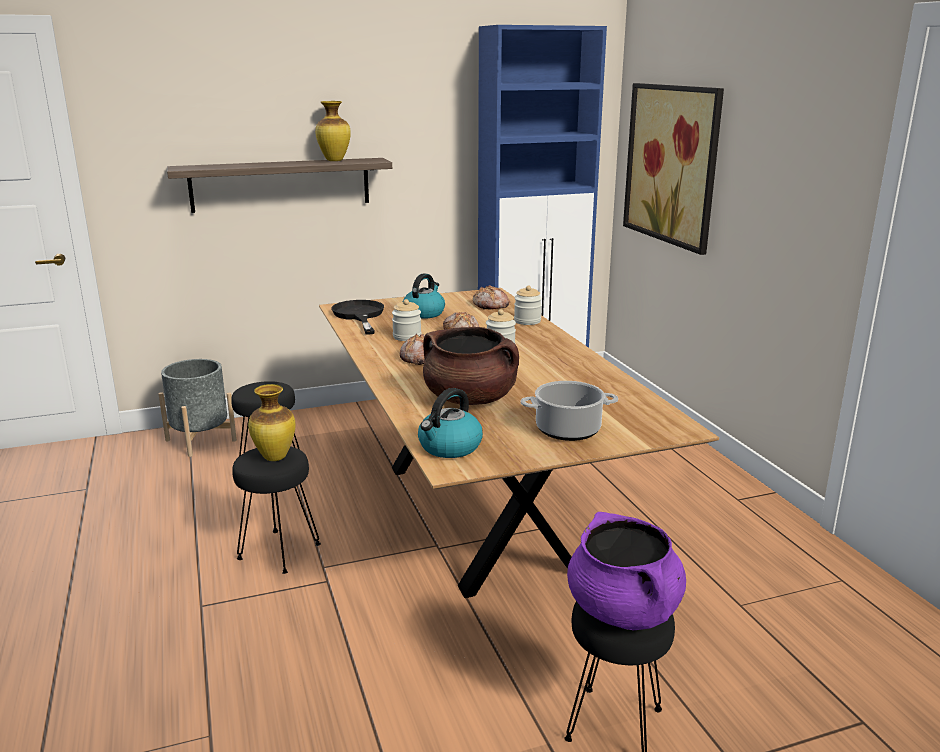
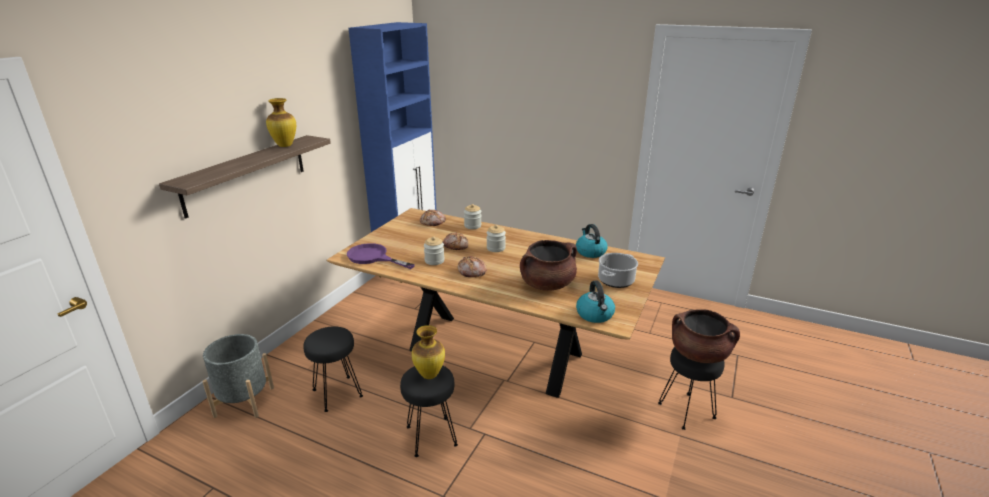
camera: 45 degrees left, 5 degrees up
(359, 315) = (373, 257): black frying pan -> purple frying pan
(424, 313) = (408, 241): kettle -> kettle (590, 252)
(623, 610) = (699, 354): purple cooking pot -> brown cooking pot
(671, 164) = (477, 107): picture -> none

